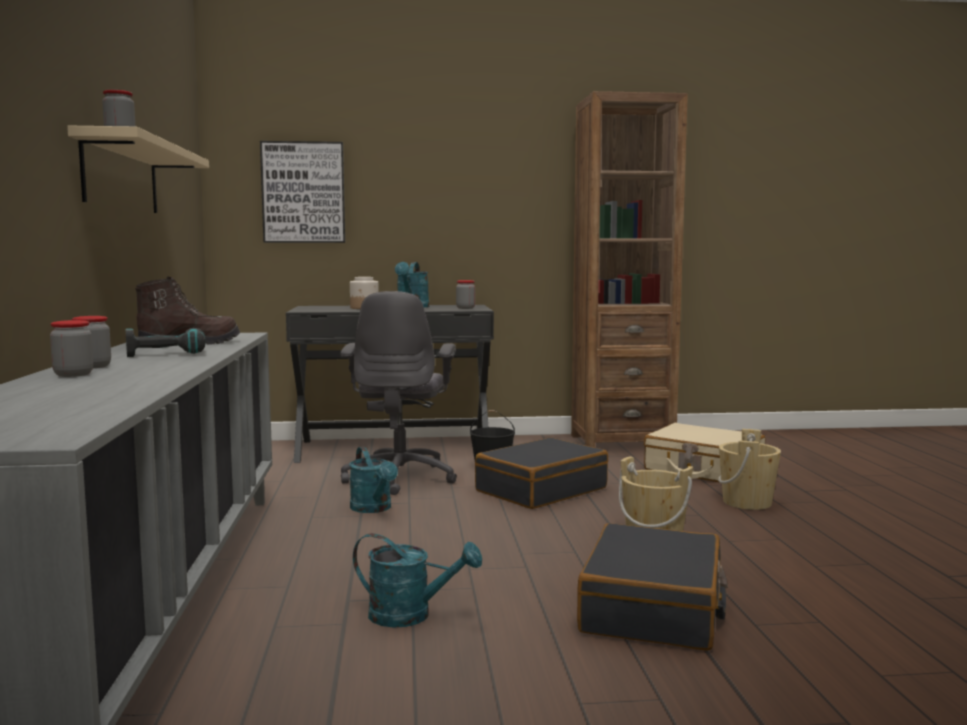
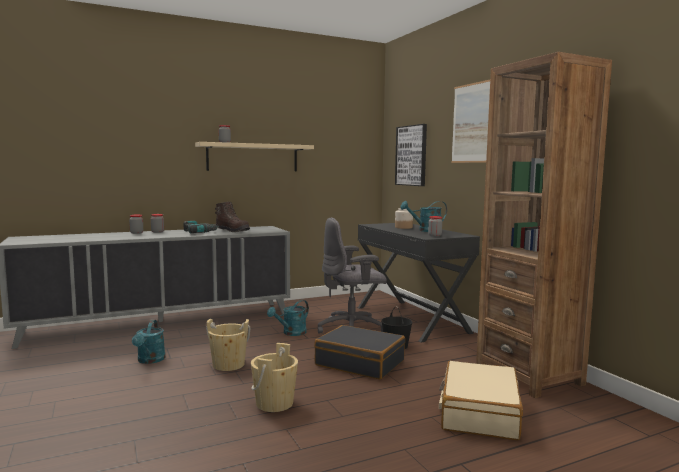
camera: 70 degrees right, 0 degrees up
(452, 151) = (472, 123): none -> picture
(653, 609) = (157, 410): black suitcase -> none
(747, 502) = (392, 434): beige bucket -> beige bucket (228, 365)

